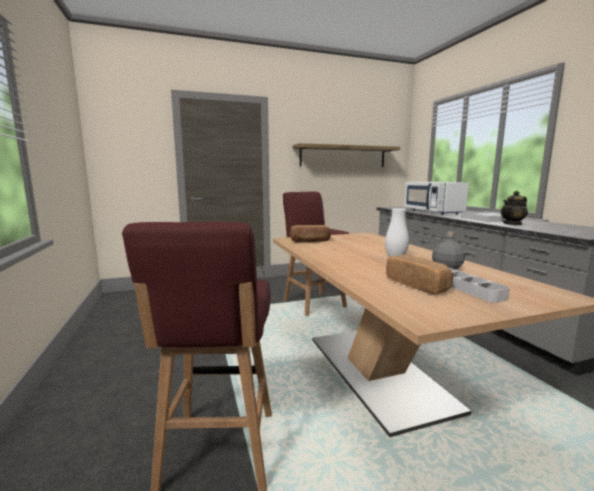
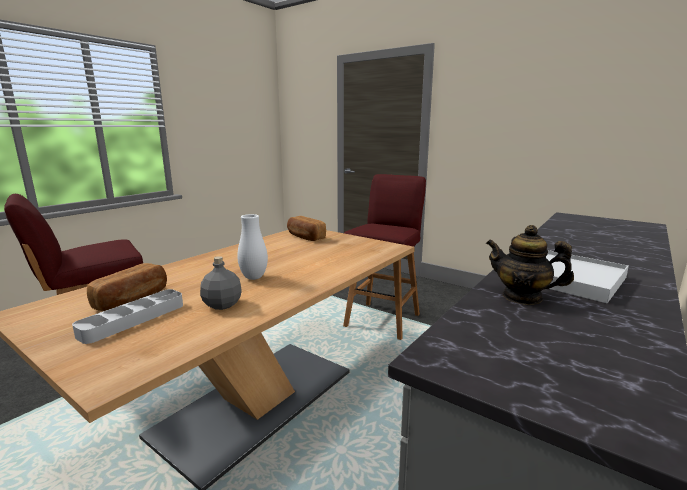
camera: 55 degrees right, 5 degrees up
(343, 156) = (547, 120): shelf -> none
(431, 212) = (571, 239): white microwave -> none

